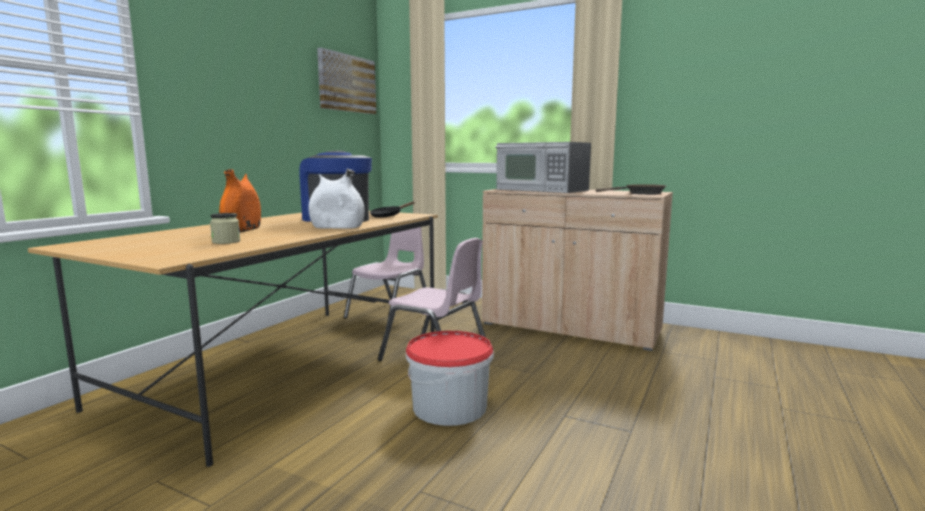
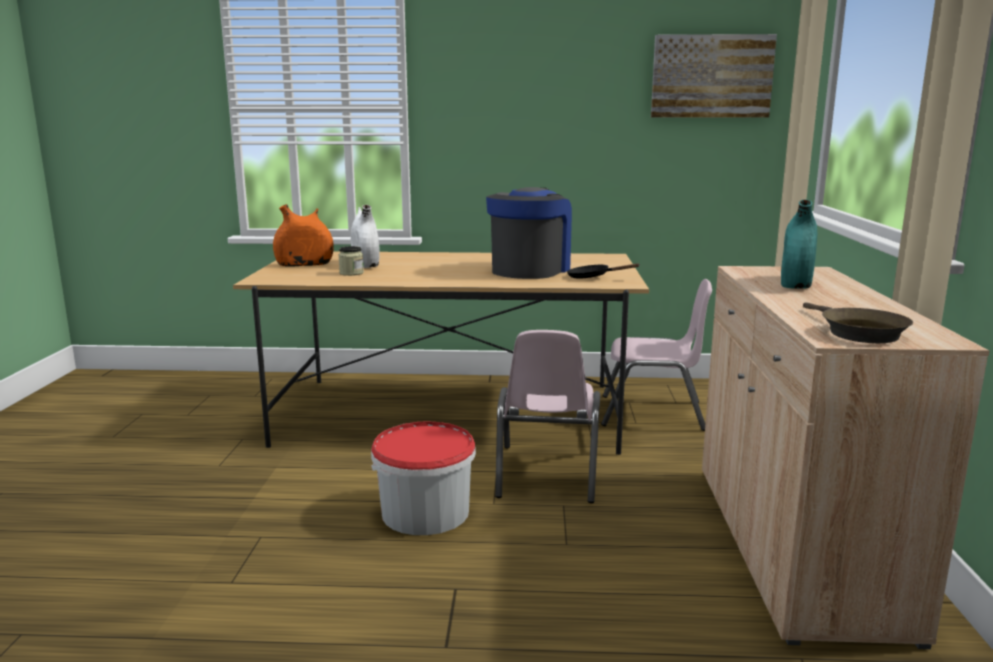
camera: 65 degrees right, 5 degrees up
(242, 230) = (415, 265): orange vase -> orange vase (304, 265)
(337, 227) = (470, 280): white vase -> white vase (365, 264)
(541, 190) = (795, 283): microwave -> turquoise vase

